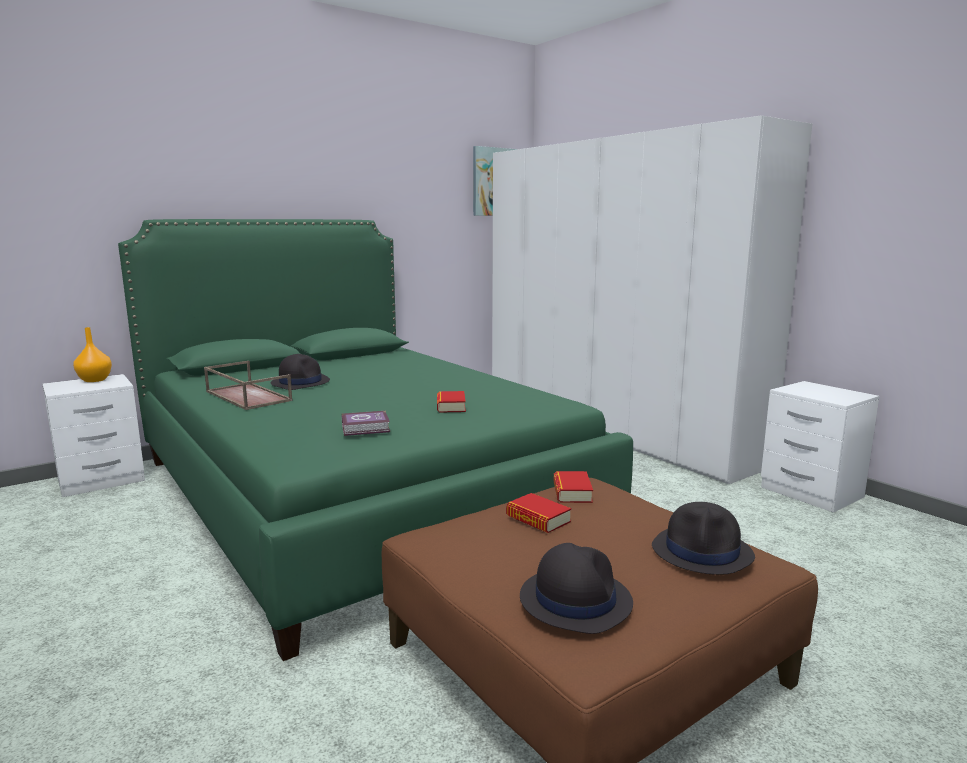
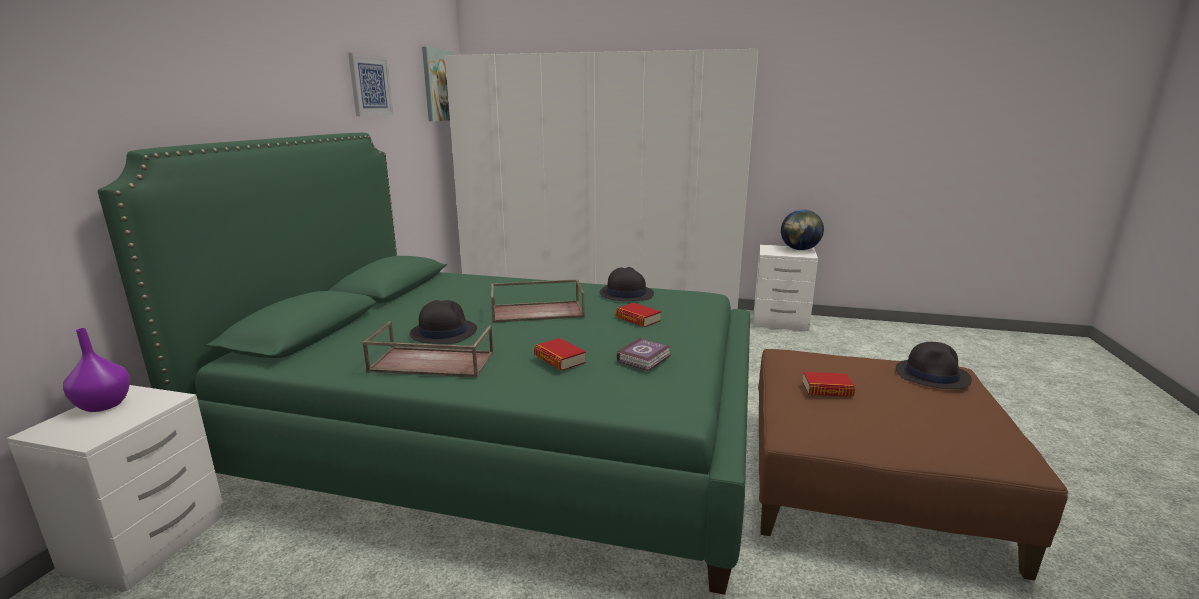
camera: 40 degrees left, 5 degrees up
(94, 380) = (104, 405): orange vase -> purple vase
(393, 384) = (538, 311): none -> brown tray
(396, 181) = (370, 85): none -> picture
(572, 492) = (798, 363): book -> book (559, 359)
(575, 599) = (957, 431): black hat -> black hat (626, 294)
(846, 394) = (799, 249): none -> globe

